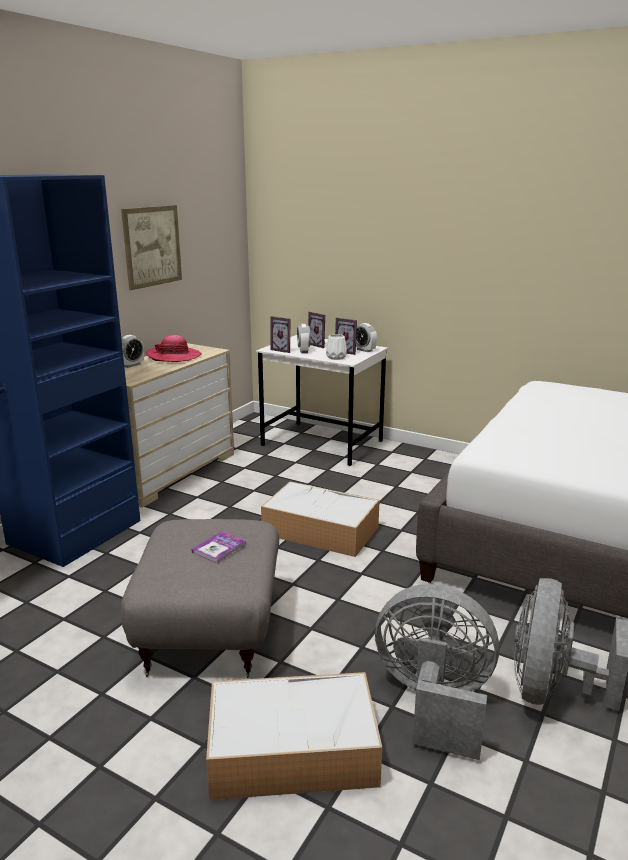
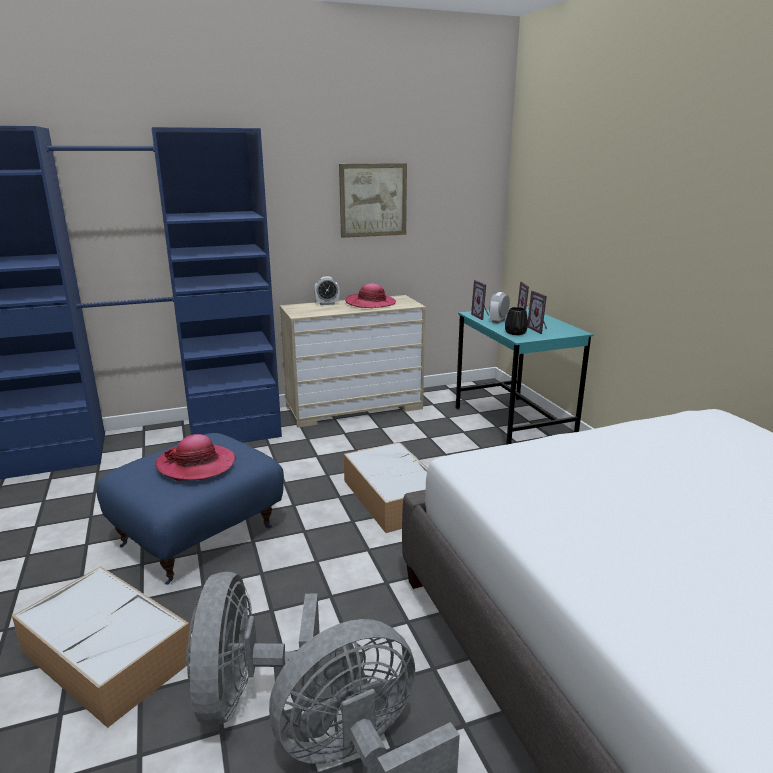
camera: 40 degrees right, 0 degrees up
(212, 632) = (199, 538): grey ottoman -> blue ottoman
(219, 548) = (196, 465): book -> hat
(322, 443) = (514, 423): white desk -> turquoise desk
(336, 357) = (515, 332): white vase -> black vase
(364, 350) = (560, 332): alarm clock -> none
(433, 702) = (247, 692): grey fan -> grey fan turned 150 degrees counterclockwise

